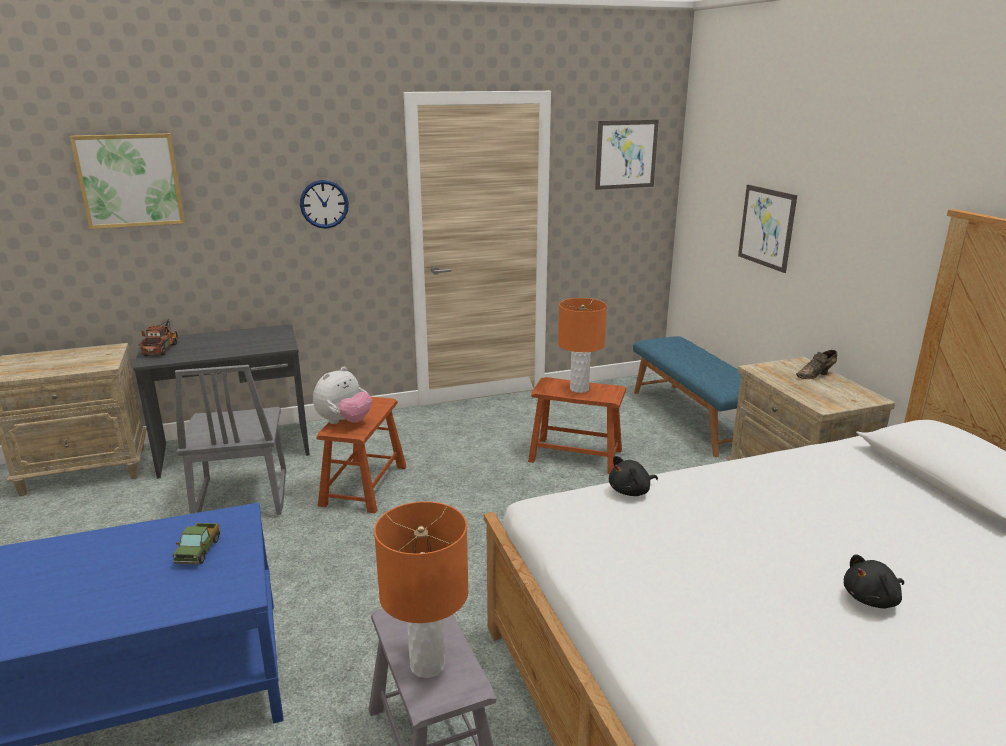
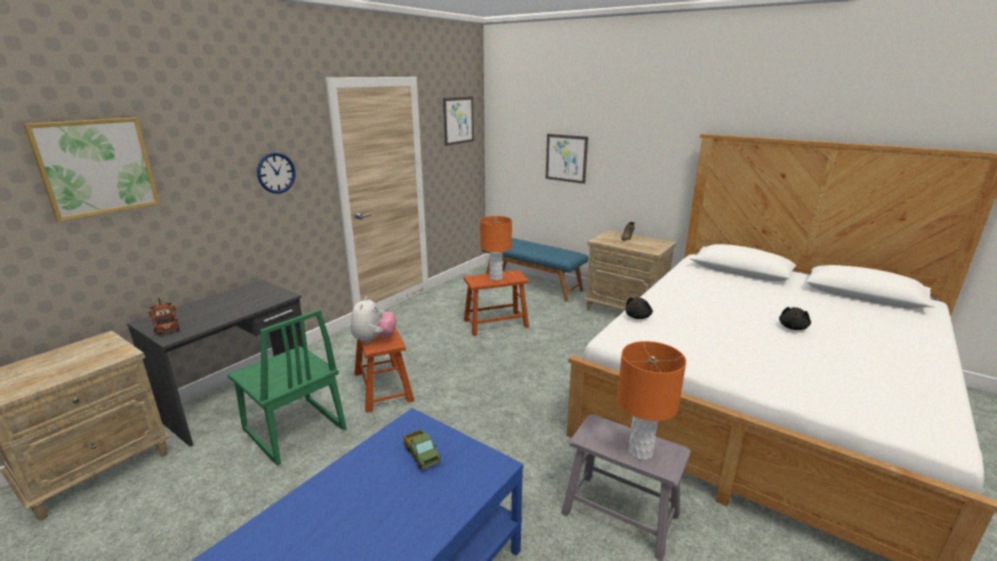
camera: 35 degrees left, 0 degrees up
(240, 498) = (293, 431): grey chair -> green chair

